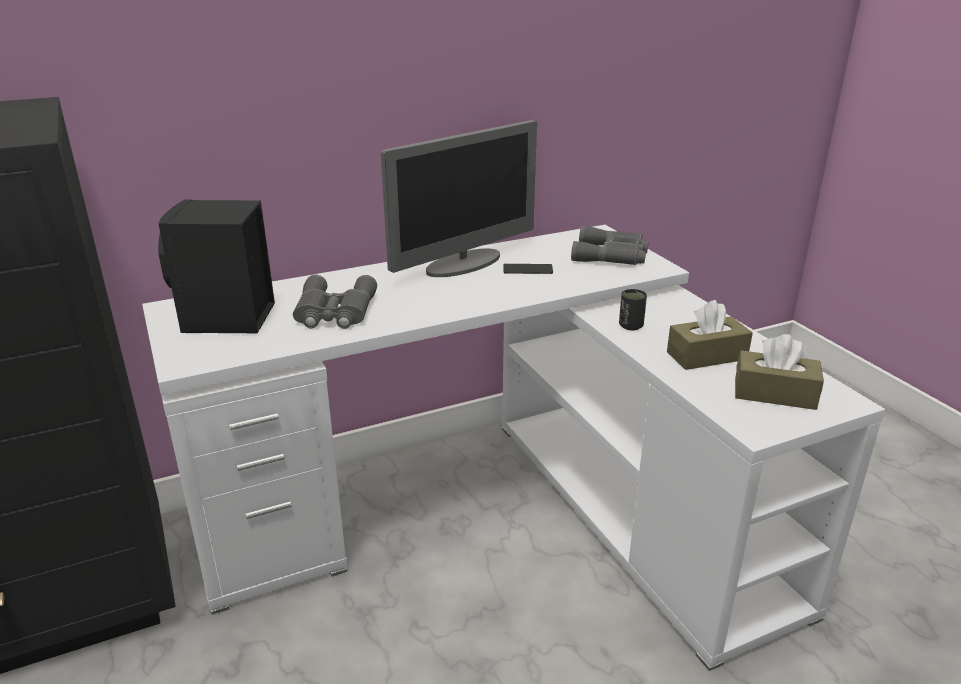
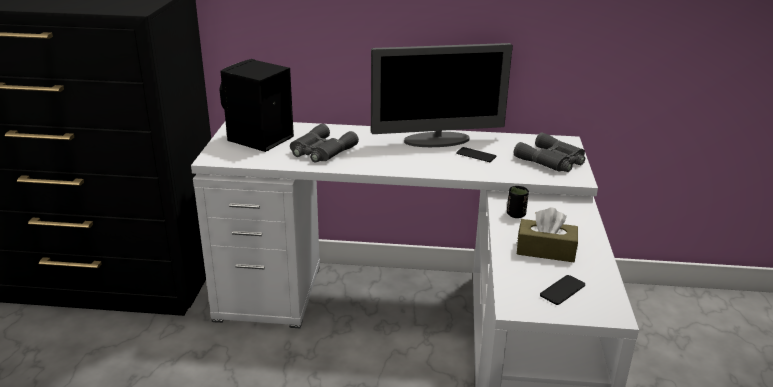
camera: 30 degrees right, 0 degrees up
(774, 393) = (562, 290): brown tissue box -> phone

